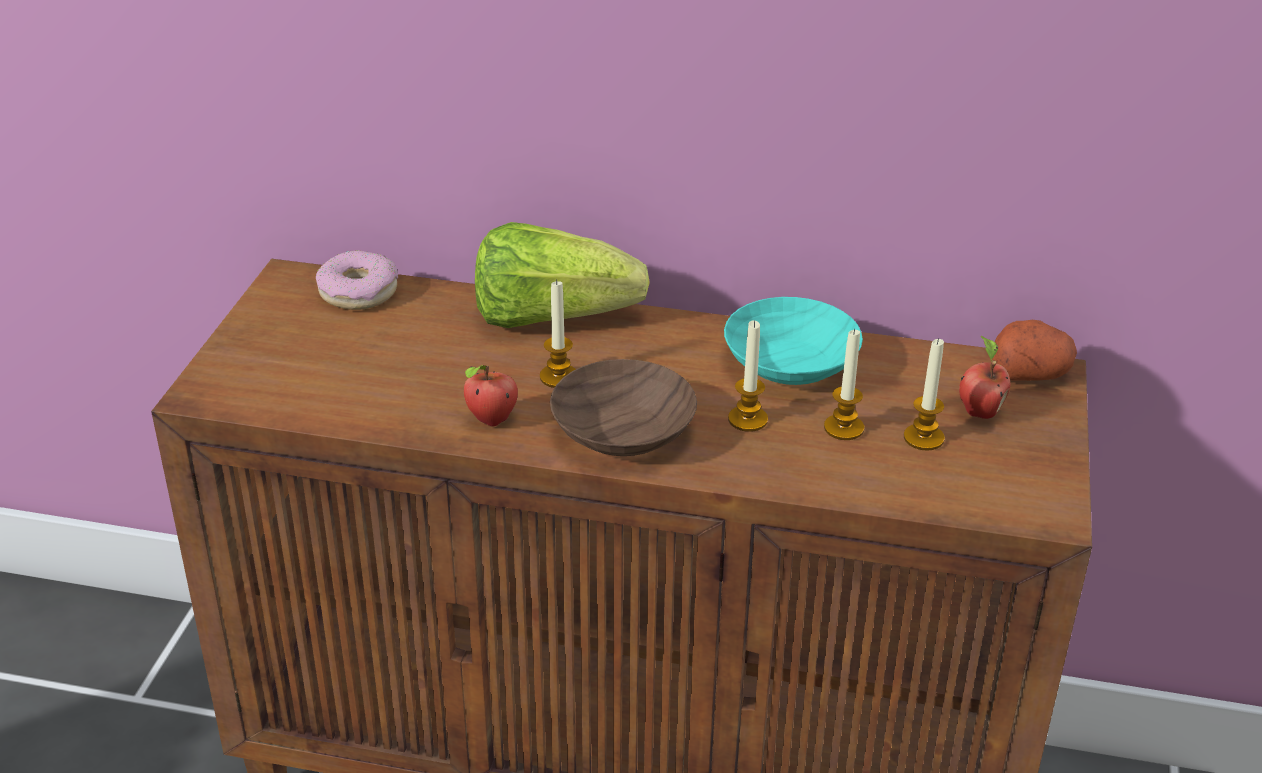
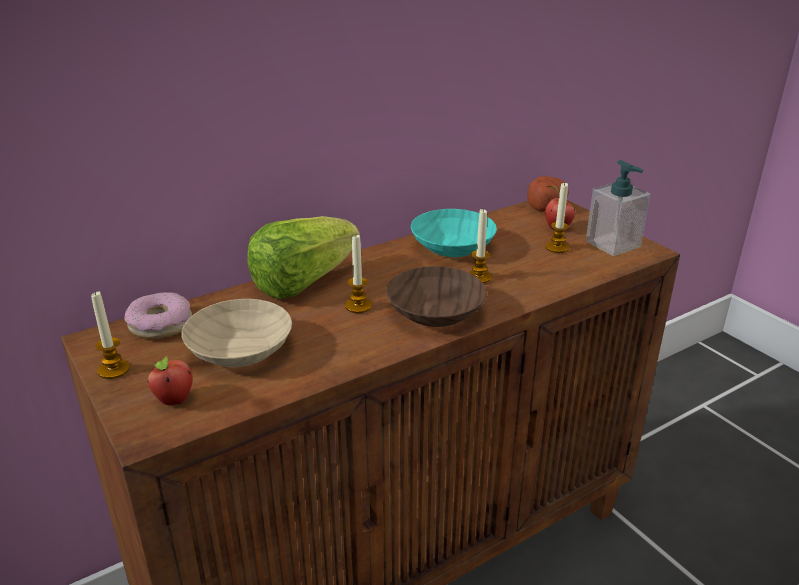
camera: 45 degrees left, 5 degrees down
(378, 358) = (237, 350): none -> beige bowl
(491, 421) = (362, 344): apple -> apple (175, 401)
(843, 428) = (522, 260): candle -> candle (114, 370)
(1014, 478) = (613, 244): none -> soap dispenser

